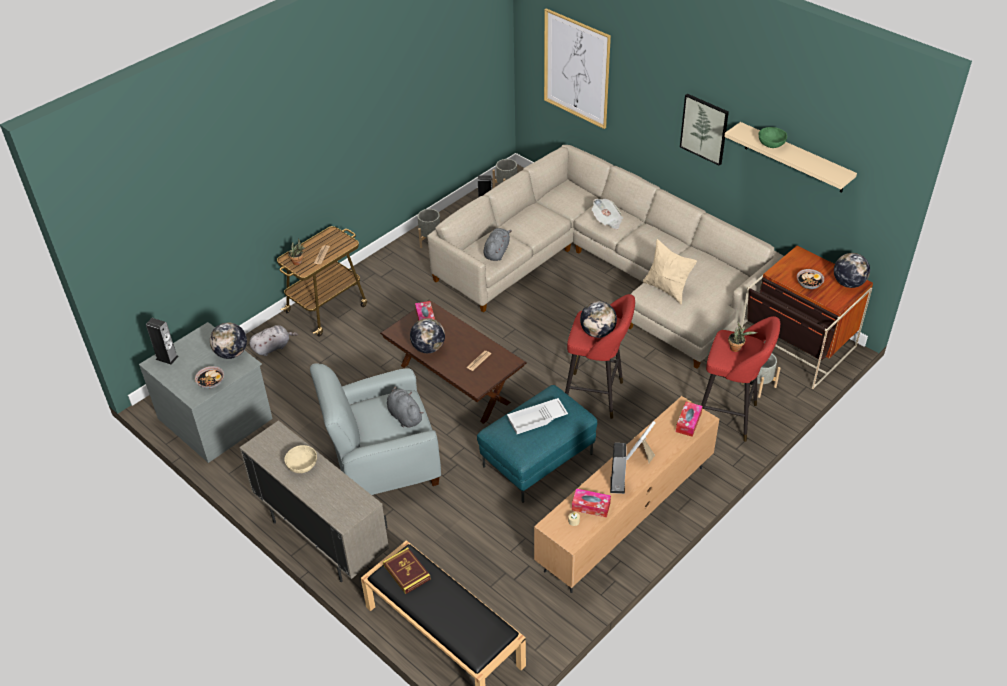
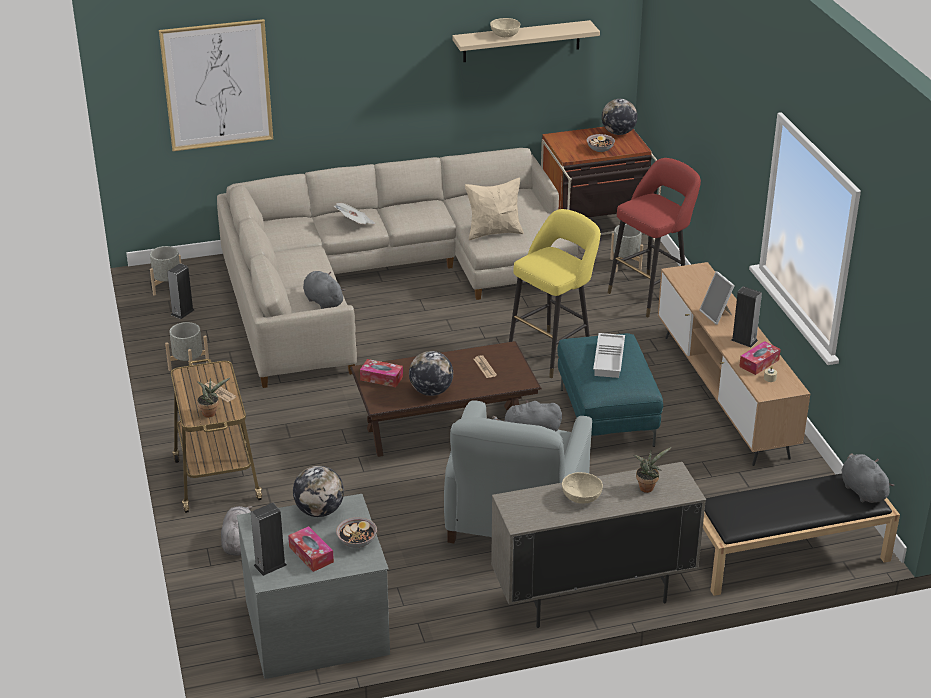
camera: 60 degrees left, 10 degrees down
(407, 572) = (741, 510): book -> none
(486, 641) = (862, 490): none -> grey plush toy
(597, 332) = (560, 262): globe -> none
(597, 396) = (553, 352): red stool -> yellow stool
(688, 422) = (698, 277): tissue box -> tissue box (311, 554)
(704, 129) = (409, 66): picture -> none
(737, 348) = (653, 206): potted plant -> potted plant (647, 487)
(771, 144) = (504, 35): green bowl -> beige bowl

